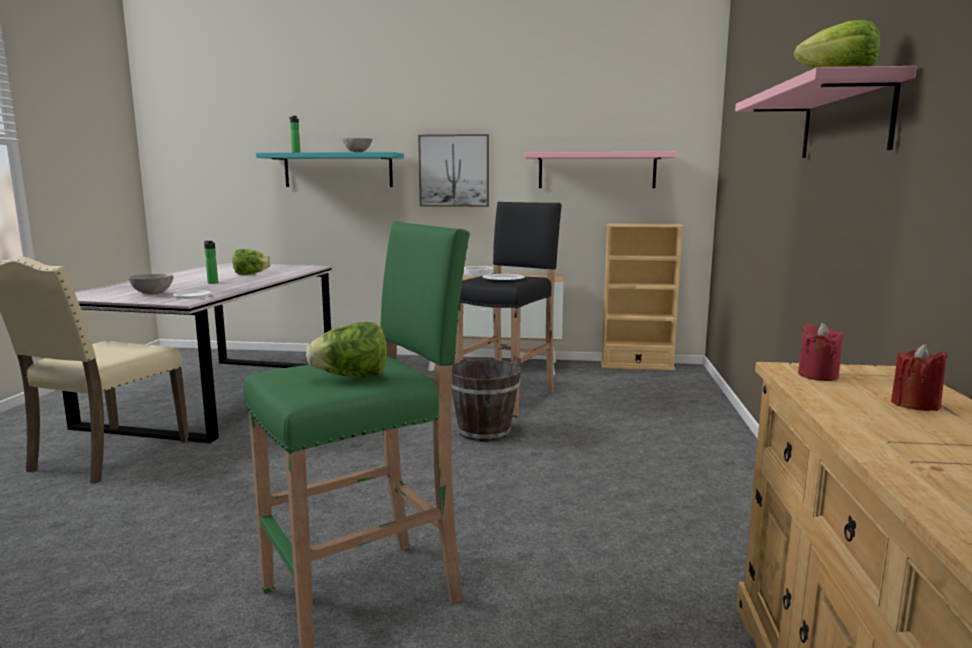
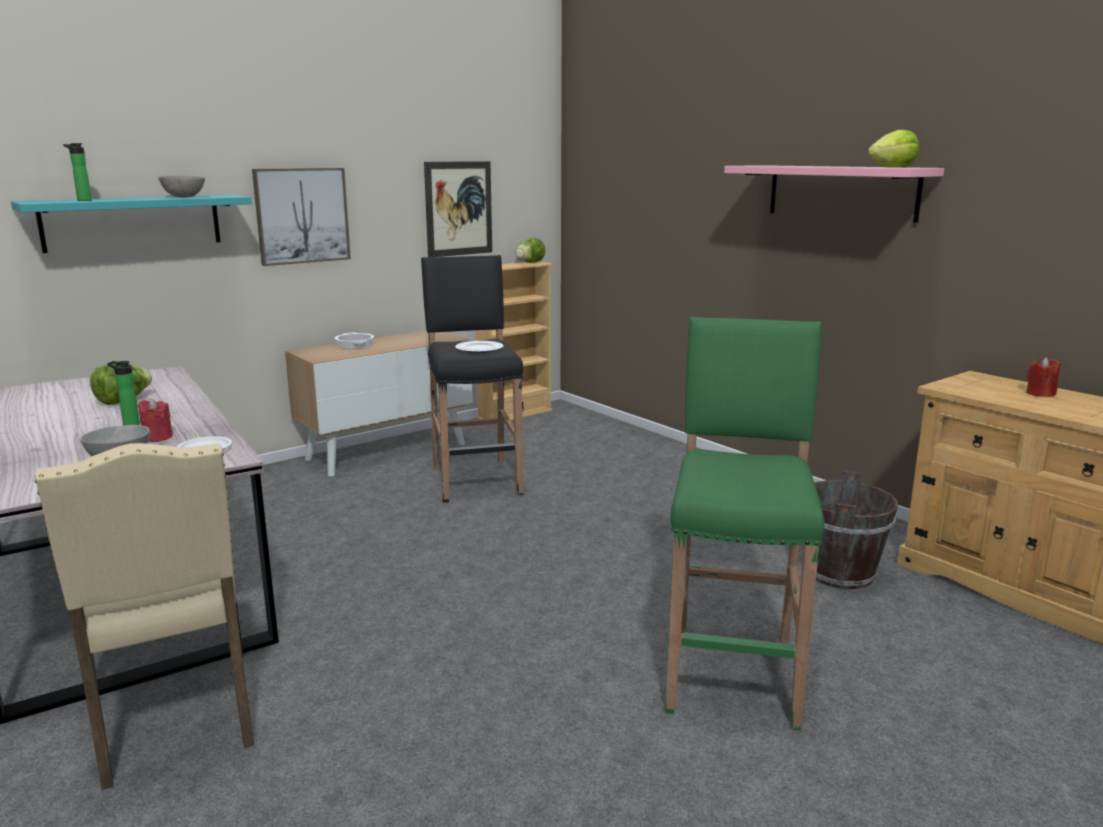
camera: 45 degrees left, 5 degrees up
(352, 377) = (759, 472): lettuce -> lettuce (529, 263)
(484, 432) = (528, 518): brown bucket -> brown bucket (840, 574)
(597, 170) = (459, 208): pink shelf -> picture
(817, 375) = (966, 388): red candle -> red candle (157, 437)

